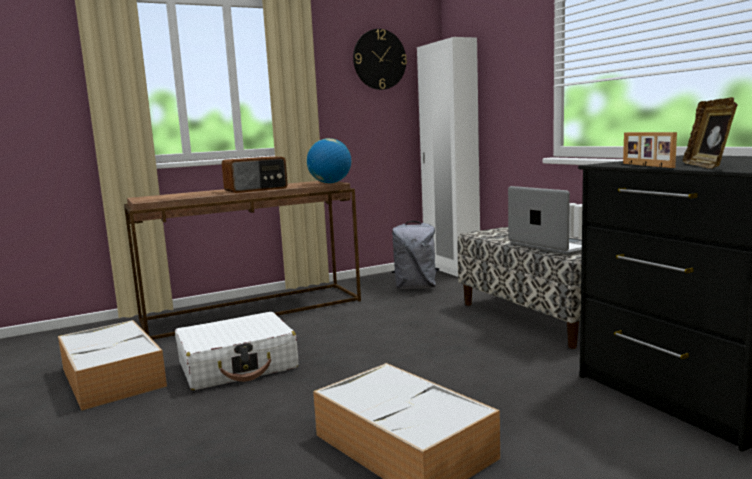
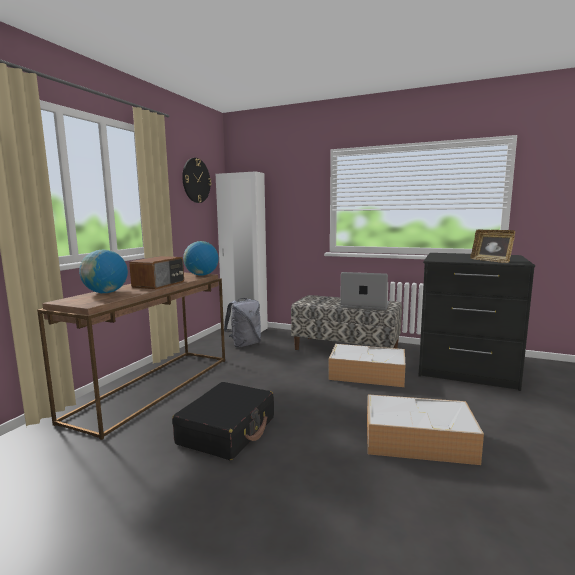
camera: 40 degrees left, 0 degrees up
(113, 378) = (134, 478): storage box -> storage box (368, 374)
(191, 193) = (106, 293): none -> globe
(238, 366) = (227, 430): white suitcase -> black suitcase
(646, 165) = (462, 261): picture frame -> none

